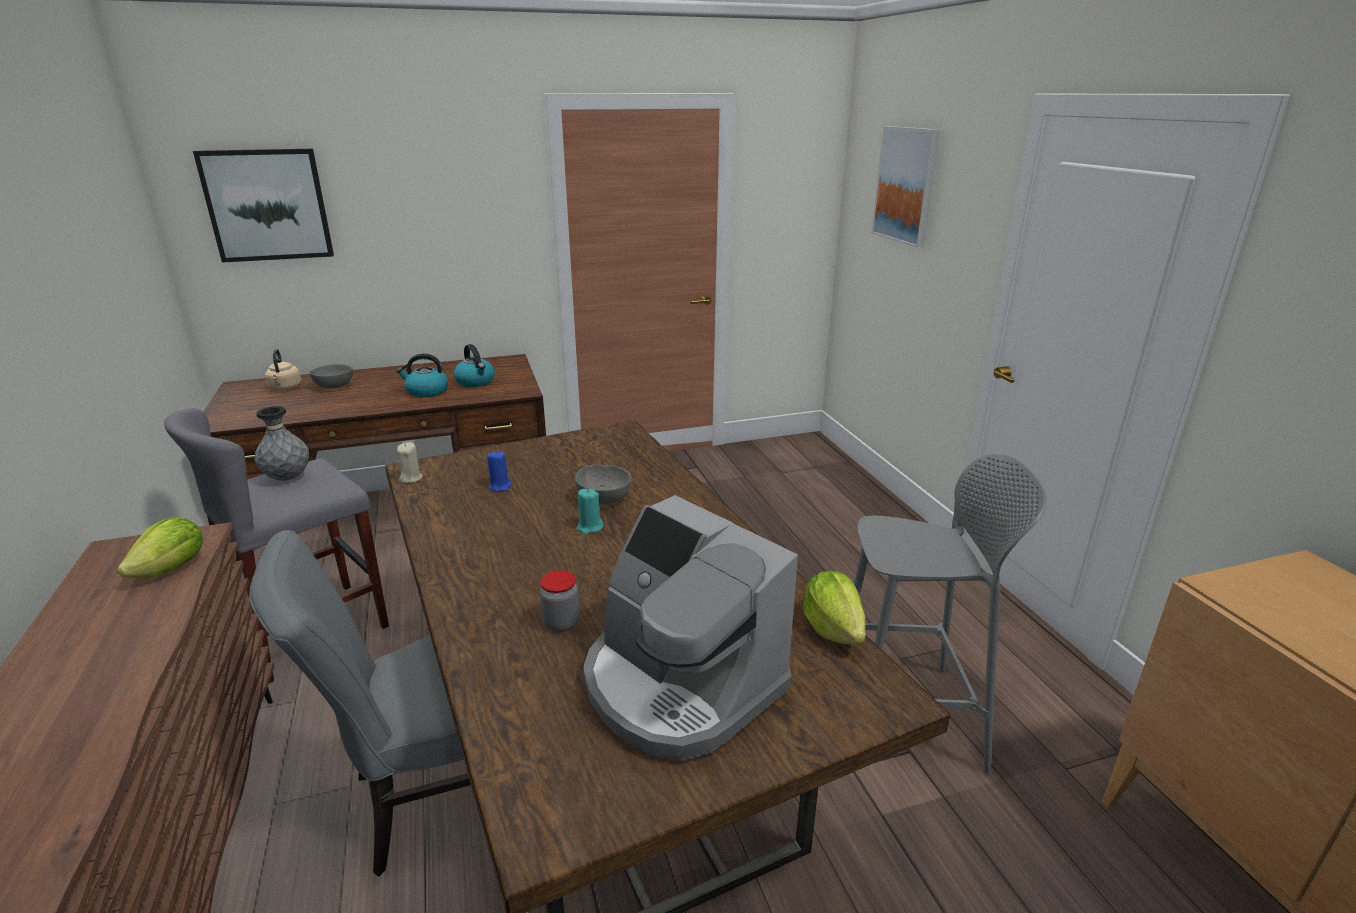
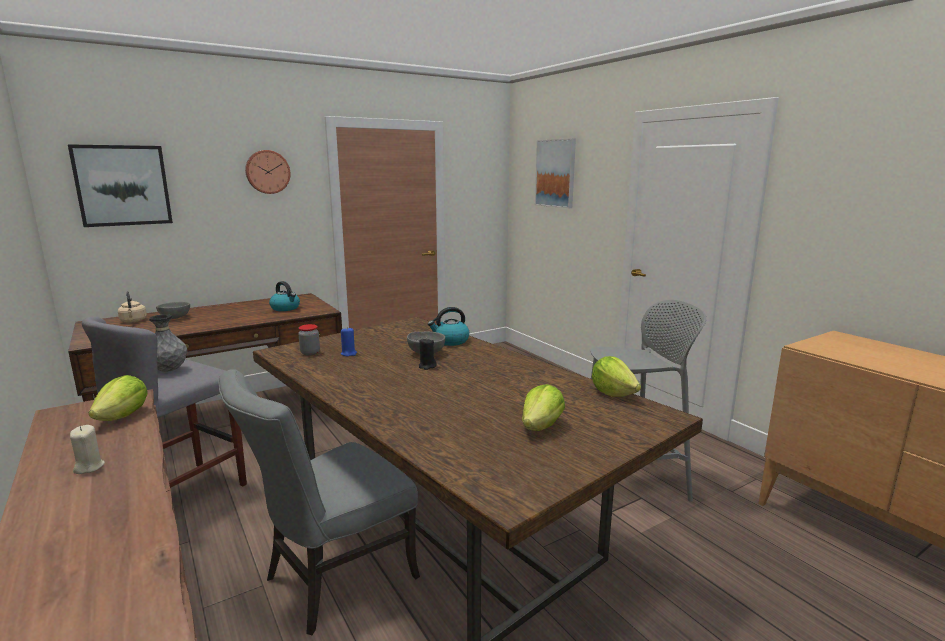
camera: 15 degrees left, 10 degrees down
(411, 478) = (278, 355): beige candle -> beige candle (89, 467)
(426, 392) = (252, 315): kettle -> kettle (450, 341)
(461, 181) = (267, 172): none -> wall clock
(561, 623) = (444, 410): jar -> jar (310, 353)
(589, 527) = (427, 366): turquoise candle -> black candle
(679, 685) = (541, 427): coffee machine -> lettuce

